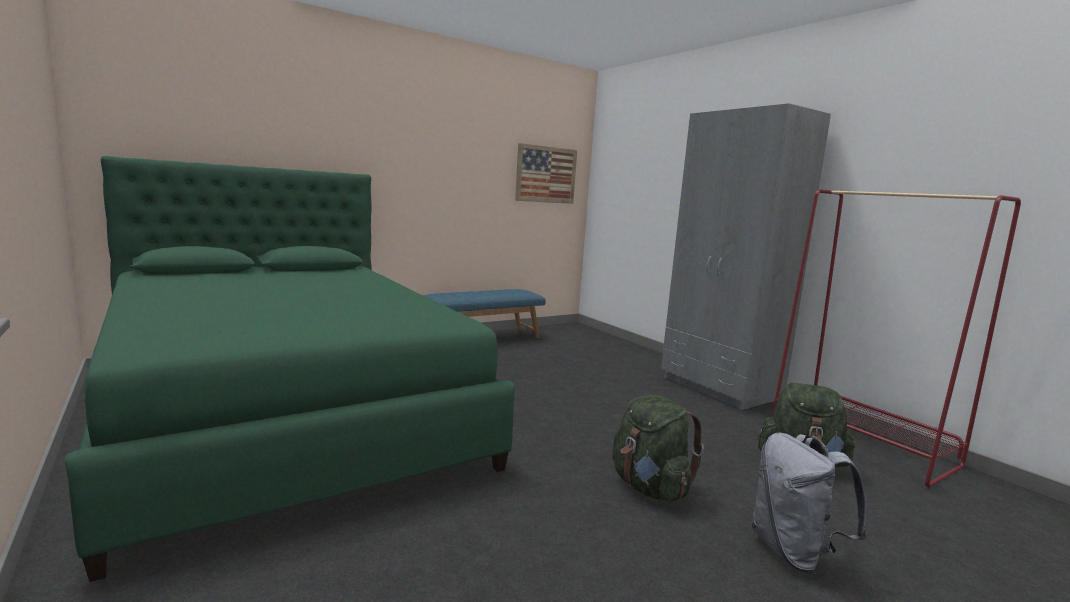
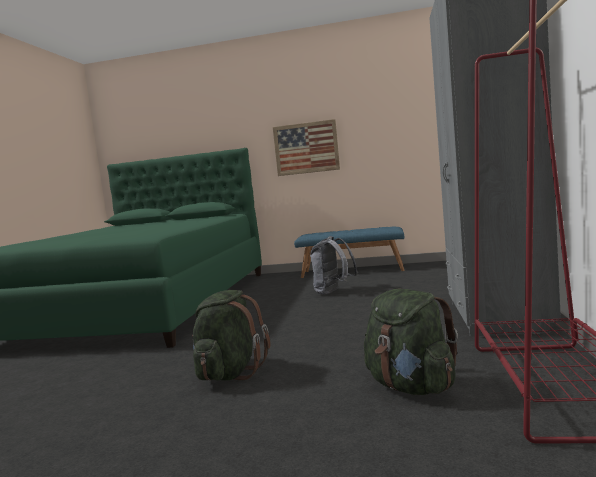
camera: 45 degrees right, 5 degrees down
(546, 174) = (413, 116): picture -> picture (306, 148)
(794, 552) = (220, 438): grey backpack -> grey backpack (333, 292)

